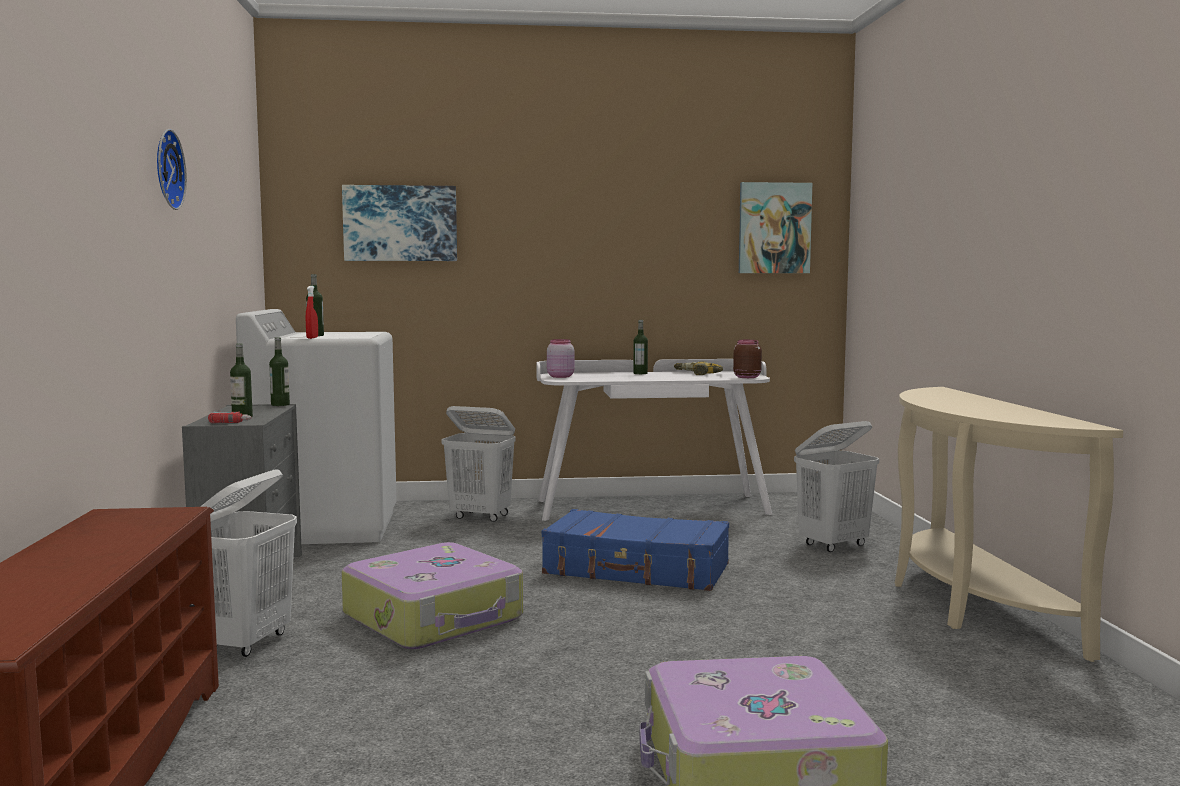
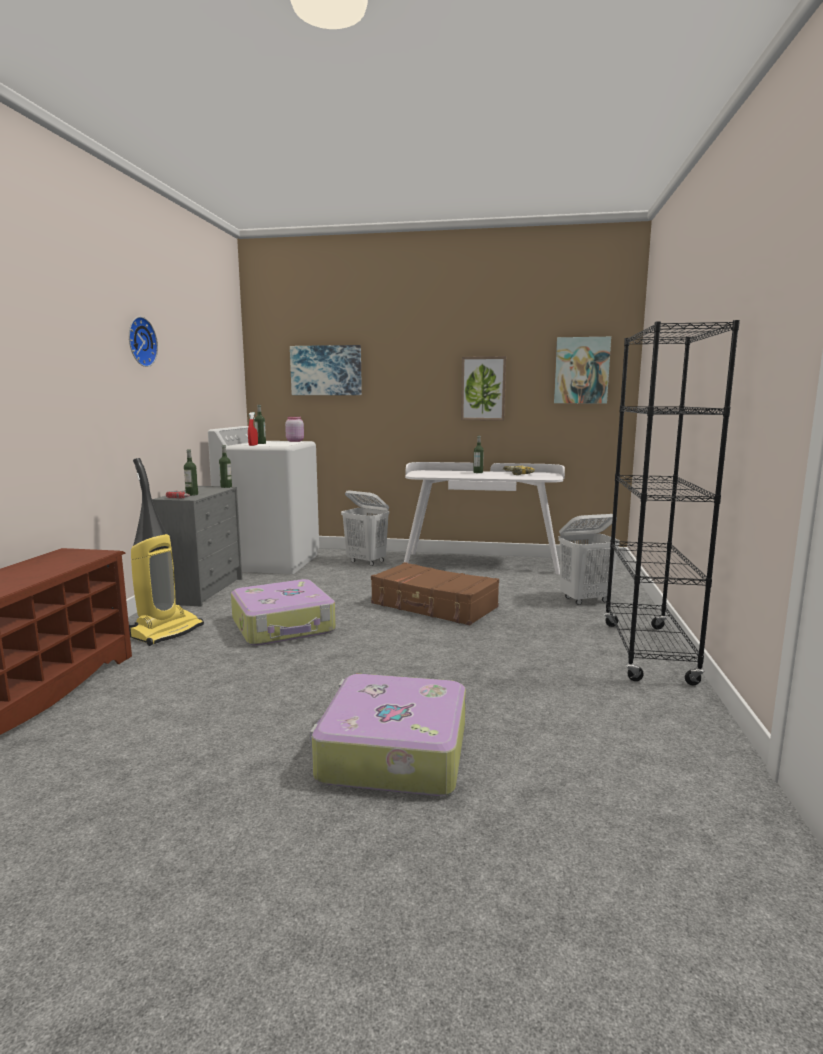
camera: 15 degrees right, 5 degrees up
(245, 644) = (167, 631): white laundry basket -> vacuum cleaner
(560, 376) = (420, 473): pink jar -> pink jar (295, 441)
(636, 570) = (434, 606): blue suitcase -> brown suitcase
(639, 252) = (483, 388): none -> picture
(746, 377) = (546, 477): brown jar -> none
(966, 603) = (647, 652): beige console table -> black bookcase

